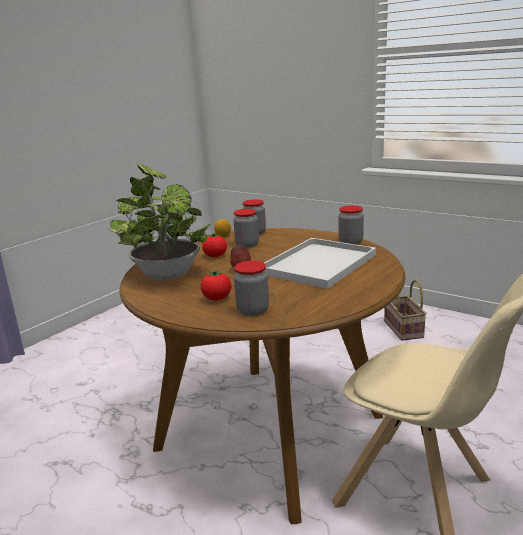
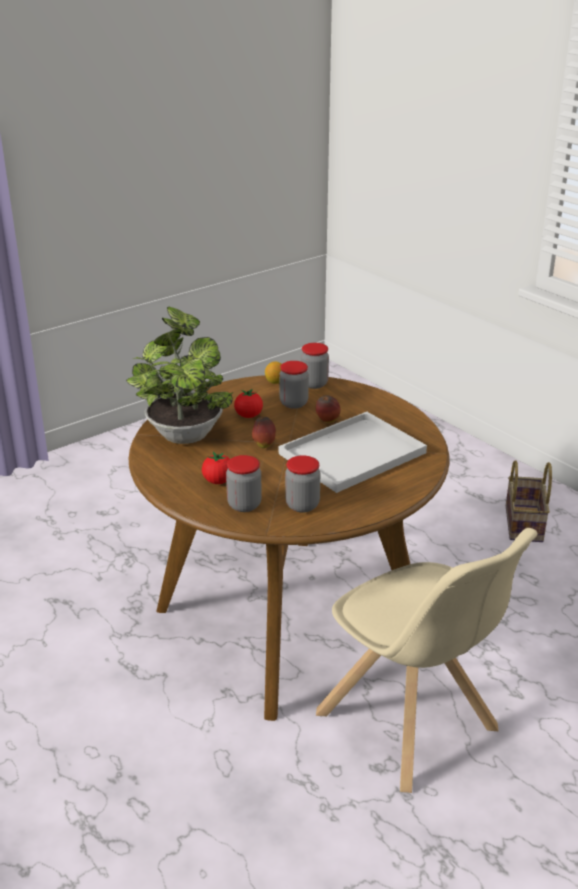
camera: 15 degrees right, 10 degrees up
(282, 250) = (327, 421): none -> apple
(350, 242) = (414, 425): jar -> jar (302, 505)

